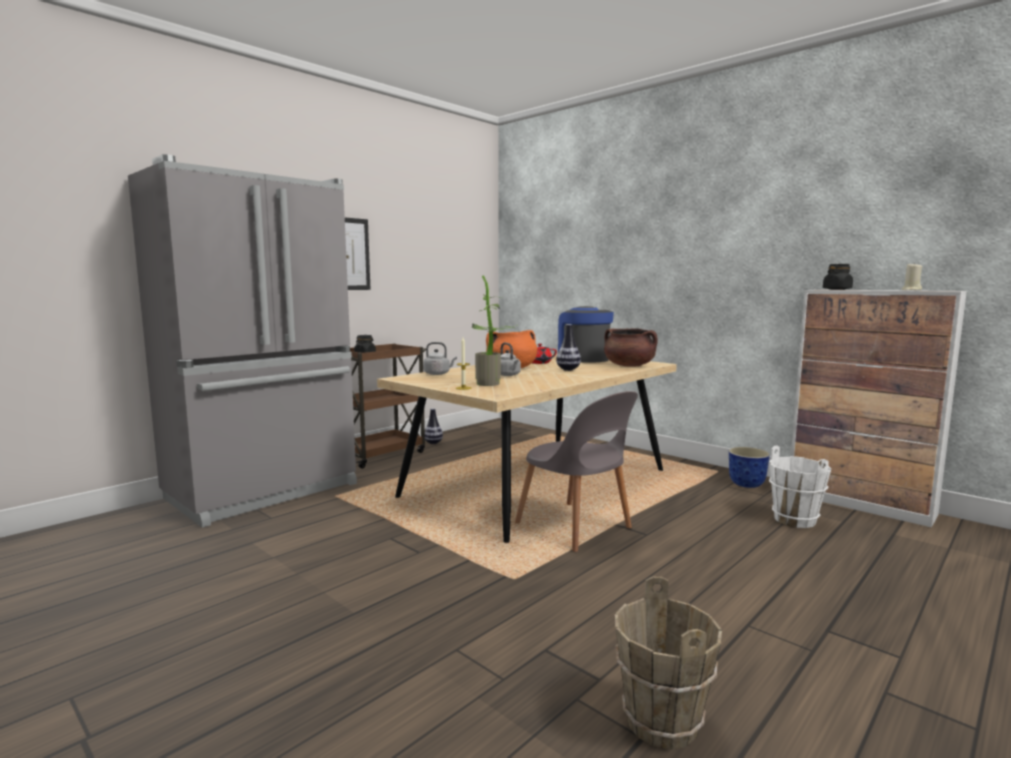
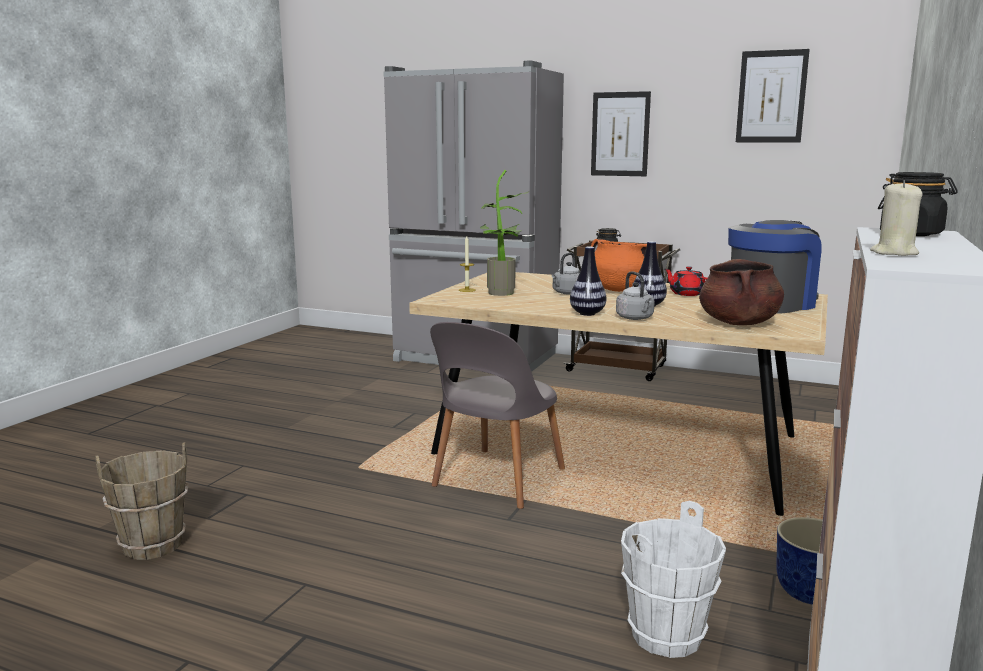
camera: 70 degrees right, 5 degrees up
(433, 443) = (691, 379): vase -> vase (587, 314)
(438, 374) = (541, 278): grey kettle -> grey kettle (635, 318)
(440, 231) = (771, 97): none -> picture

